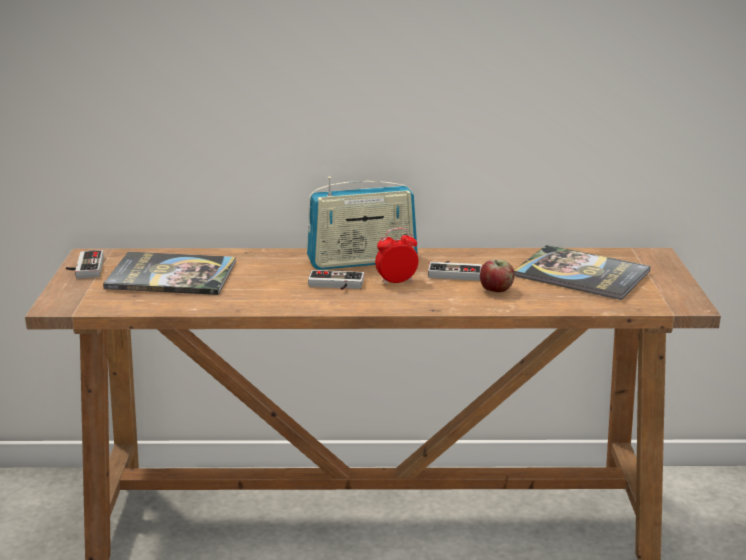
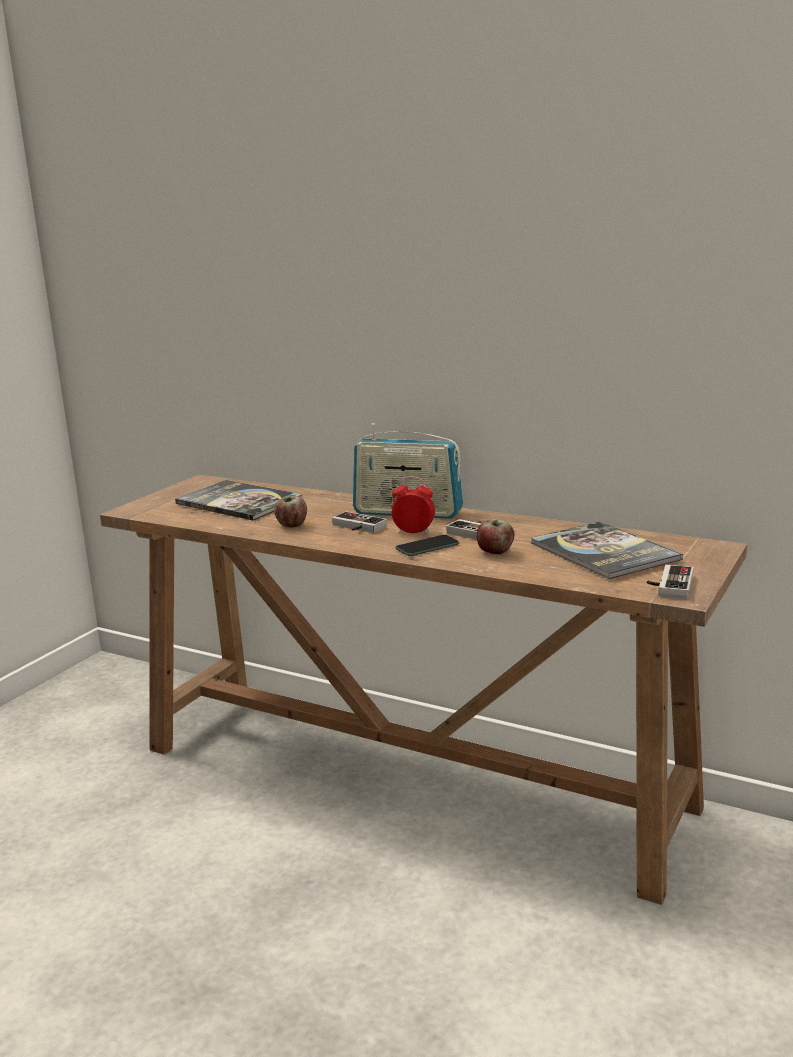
camera: 30 degrees right, 5 degrees down
(84, 268) = (185, 488): game controller -> game controller (669, 585)
(268, 294) = (291, 525): none -> apple
(430, 295) = (427, 546): none -> phone

